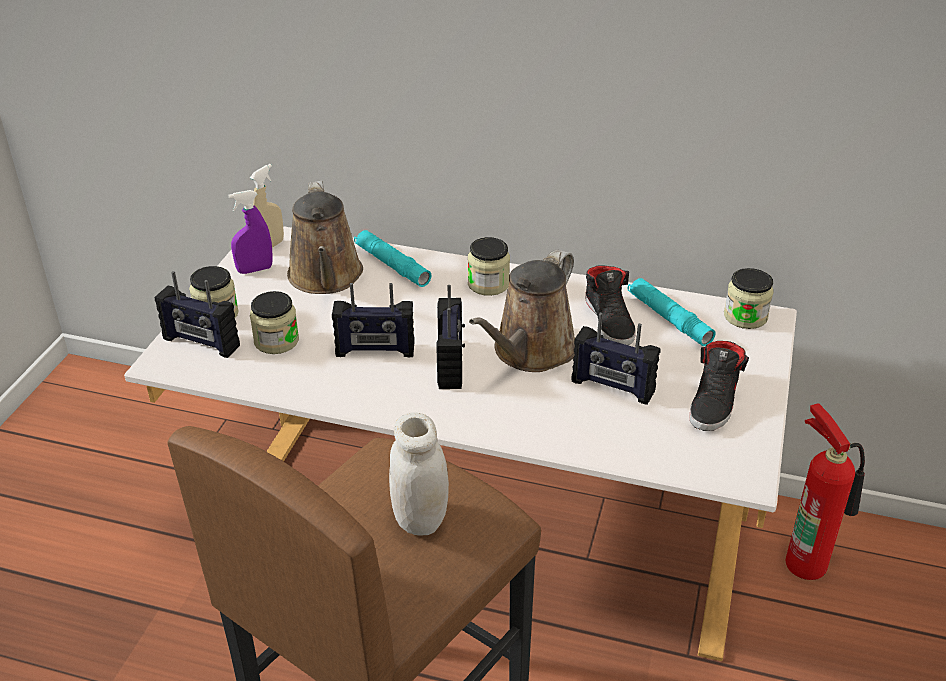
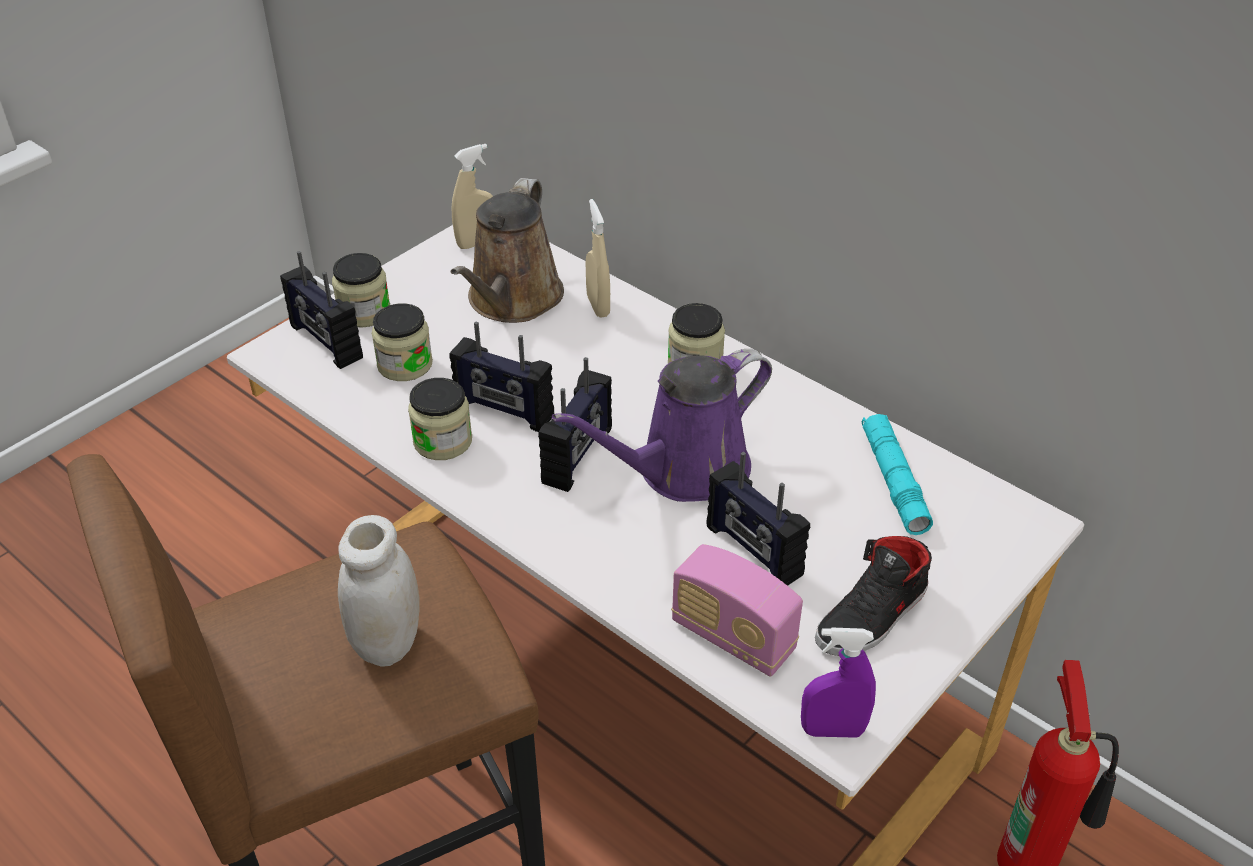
camera: 25 degrees right, 5 degrees up
(255, 269) = (441, 268): purple spray bottle -> purple spray bottle (832, 730)
(392, 265) = (598, 306): turquoise flashlight -> beige spray bottle
(530, 352) = (684, 470): brown watering can -> purple watering can
(609, 320) = (813, 459): black shoe -> none
(638, 442) = (733, 637): none -> radio
(745, 316) = (1001, 510): jar -> jar (443, 441)

